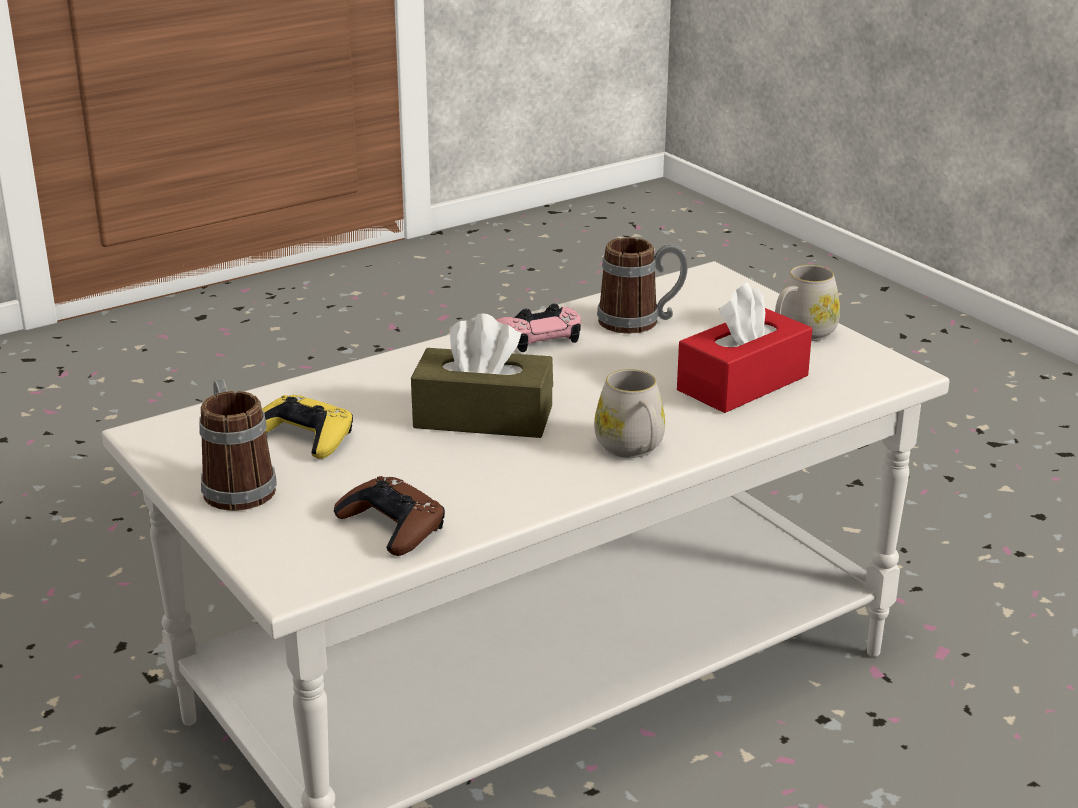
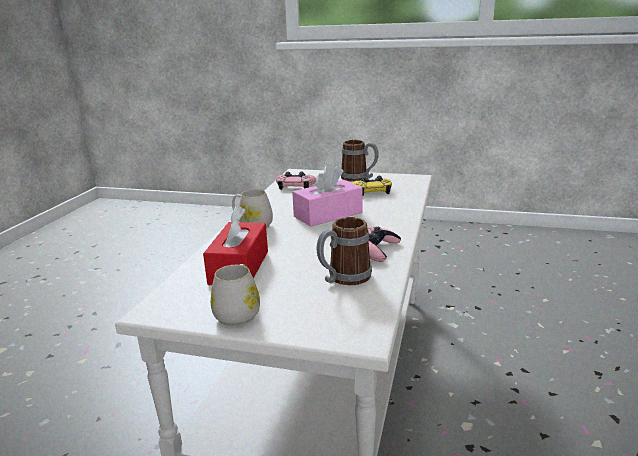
camera: 140 degrees right, 5 degrees down
(392, 526) = (295, 186): brown game controller -> pink game controller
(483, 417) = (328, 214): brown tissue box -> pink tissue box

